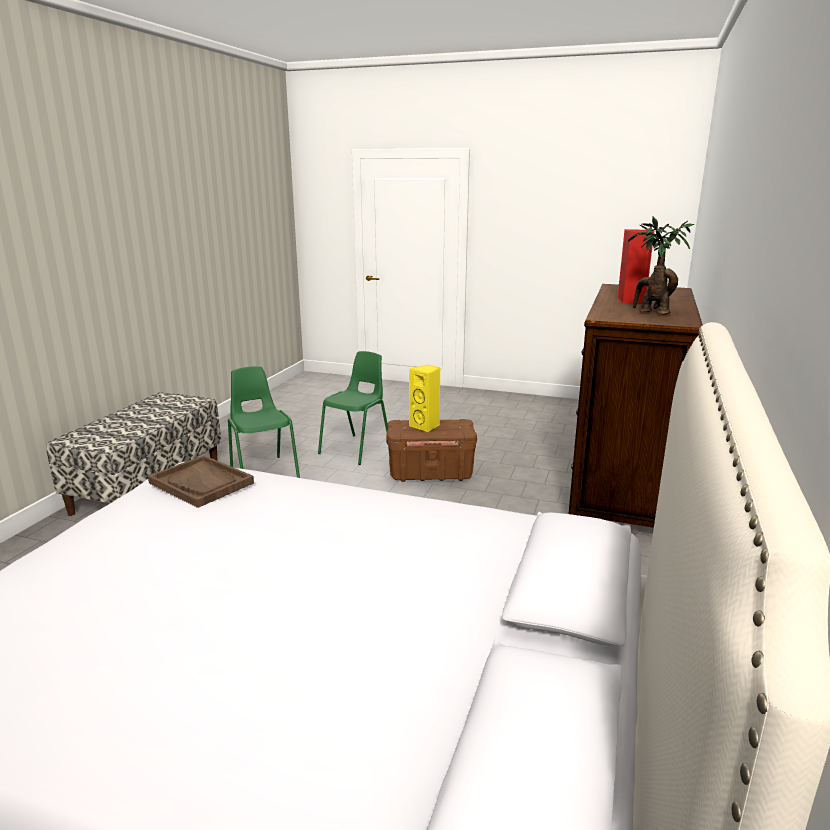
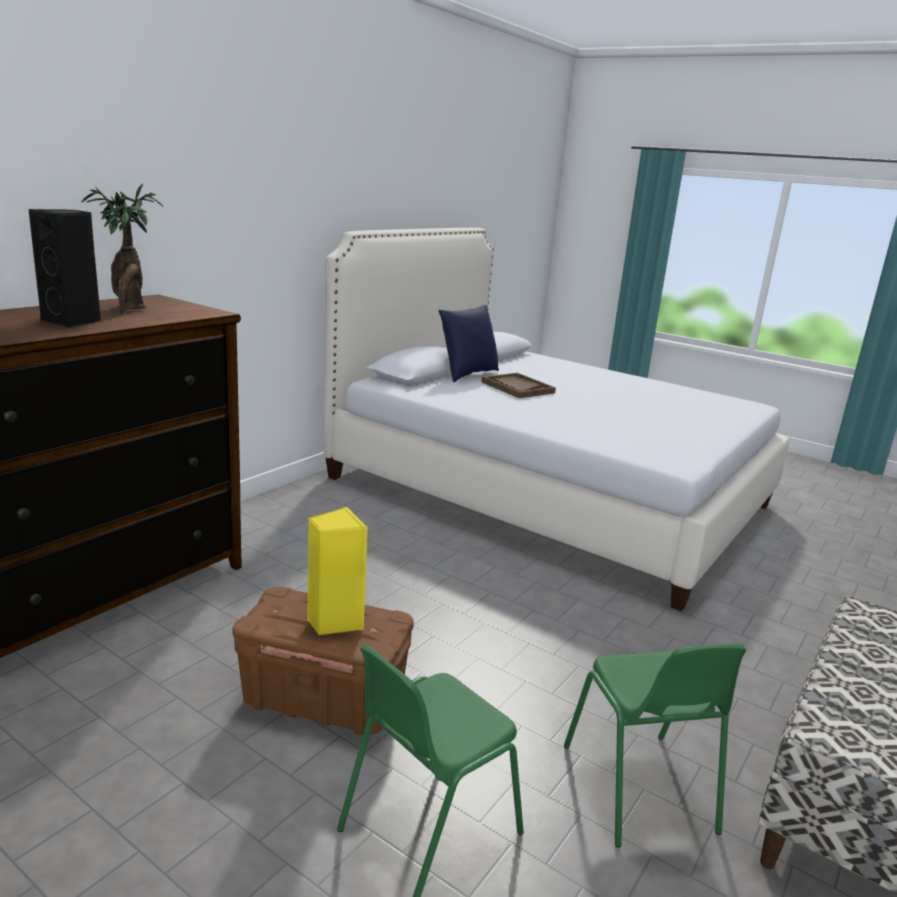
camera: 165 degrees left, 0 degrees up
(201, 483) = (652, 443): brown tray -> brown tray (517, 387)
(498, 608) = (467, 374): none -> blue pillow
(631, 301) = (73, 321): red speaker -> black speaker

